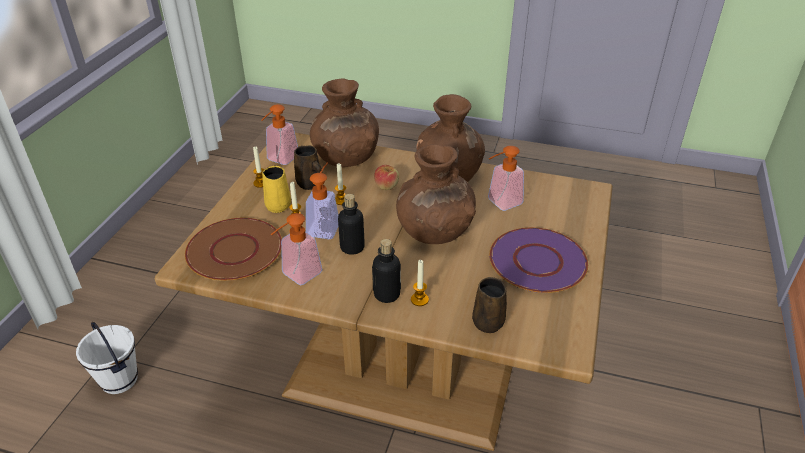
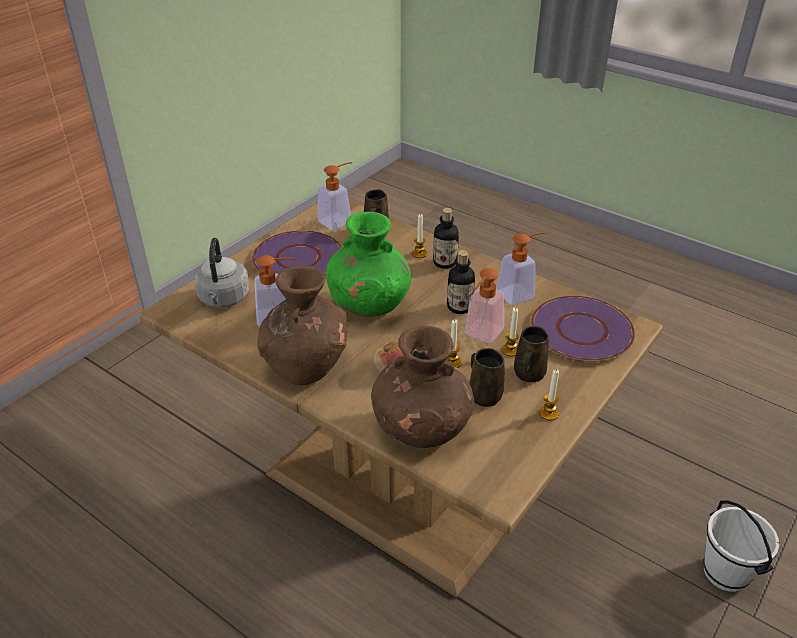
camera: 160 degrees left, 0 degrees up
(234, 250) = (582, 331): brown plate -> purple plate
(279, 205) = (528, 374): yellow mug -> brown mug
(280, 160) = (517, 449): soap dispenser -> soap dispenser (339, 220)
(434, 231) = (369, 304): brown vase -> green vase
(560, 207) = (224, 299): none -> grey kettle

